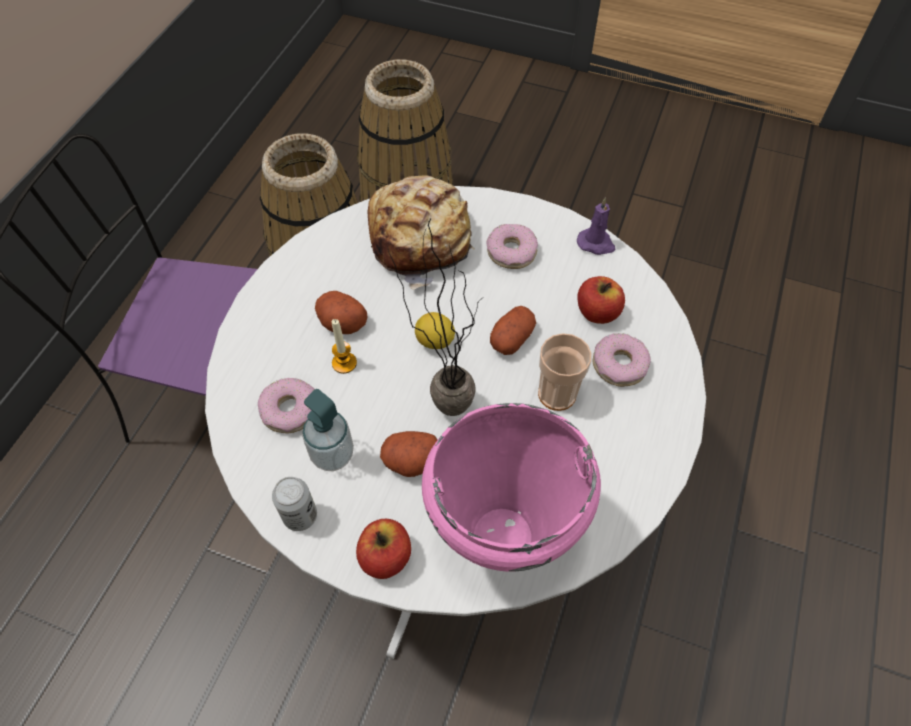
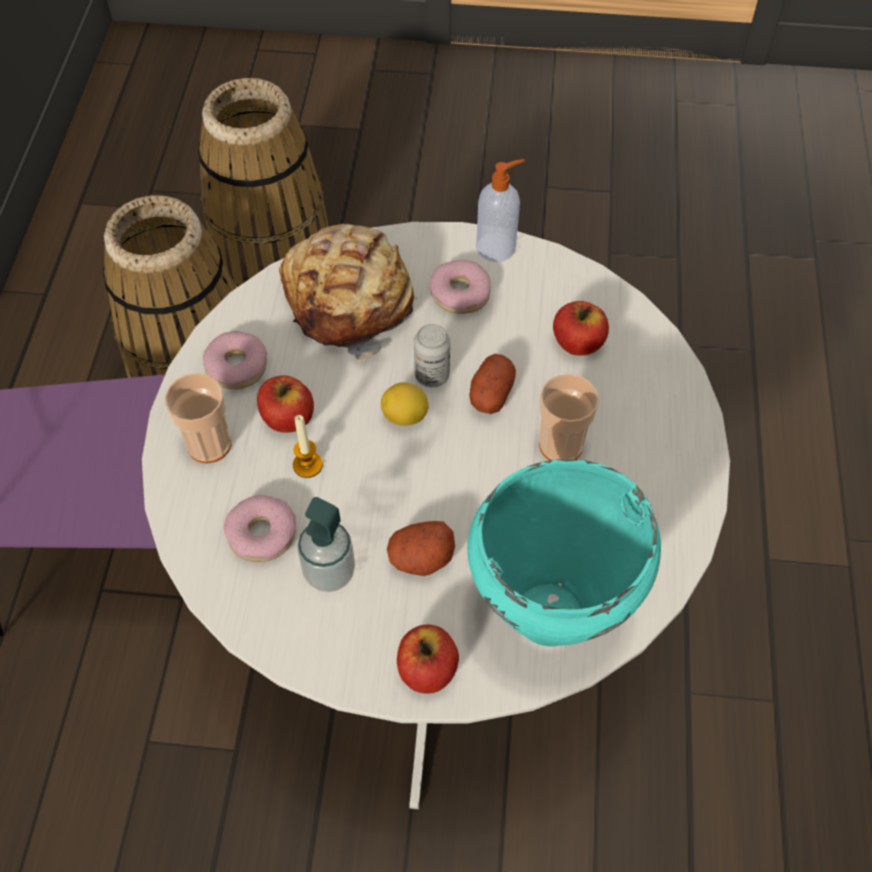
camera: 15 degrees left, 0 degrees up
(273, 329) = (209, 444): none -> cup
(300, 516) = (315, 649): can -> can (432, 375)
(341, 322) = (287, 418): potato -> apple
(441, 400) = (433, 482): potted plant -> none
(501, 535) = (547, 614): pink cooking pot -> turquoise cooking pot
(553, 221) = (497, 247): none -> soap dispenser
(596, 243) = (553, 264): purple candle -> none
(619, 365) = (619, 397): donut -> donut (236, 366)

